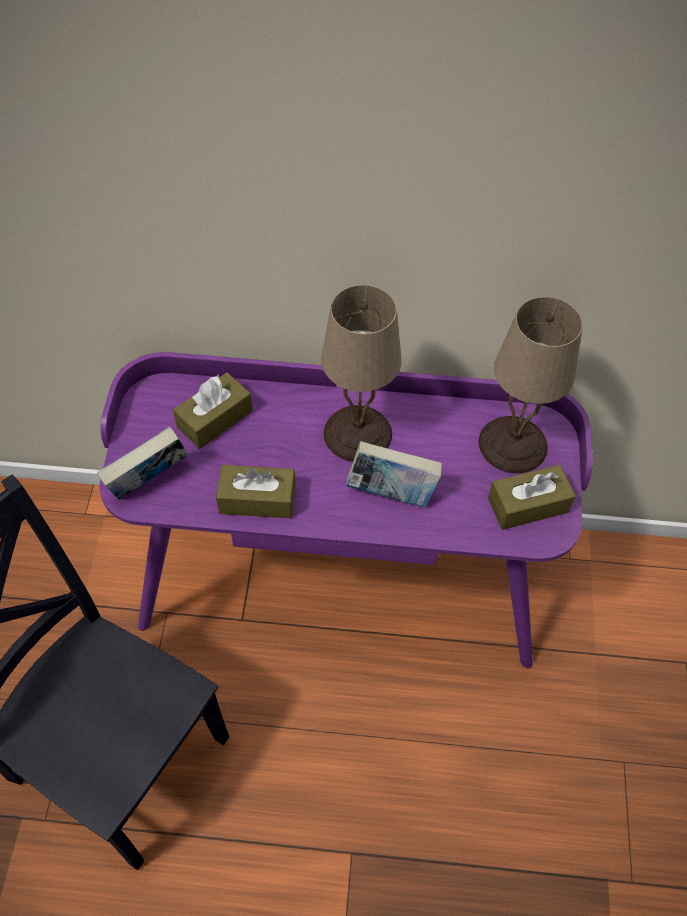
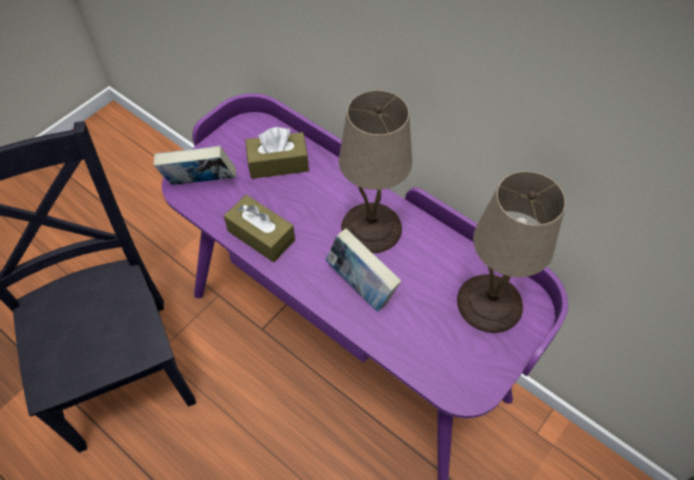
camera: 35 degrees right, 0 degrees up
(528, 505) = (464, 359): brown tissue box -> none

